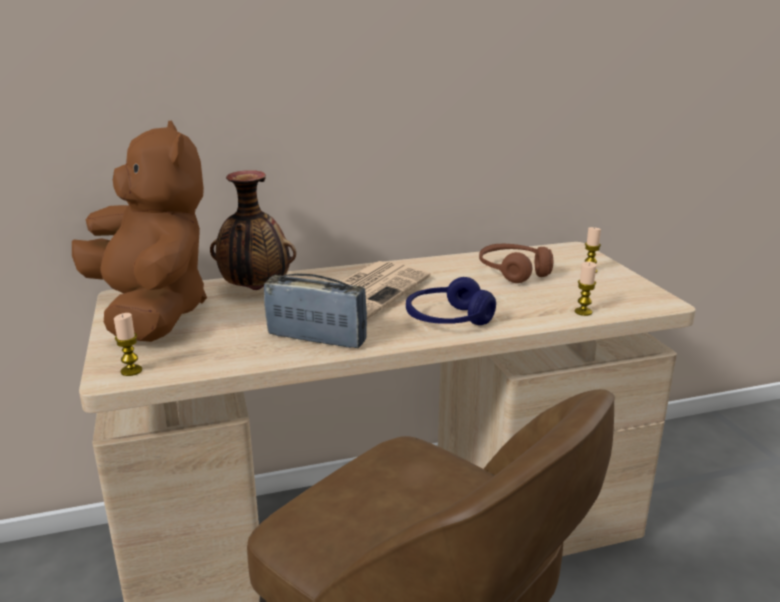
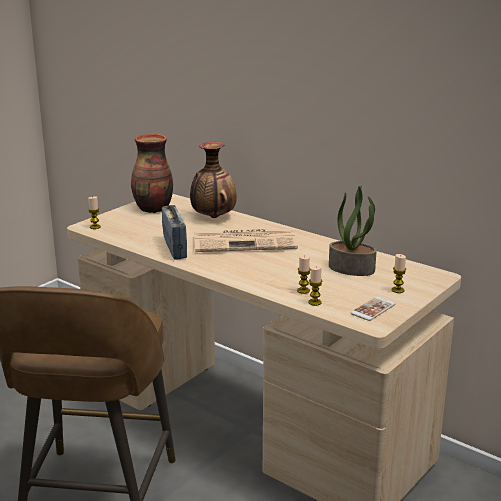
camera: 55 degrees right, 0 degrees up
(151, 313) = (153, 209): brown plush toy -> vase
(448, 320) = (243, 270): blue headphones -> none
(513, 272) = (352, 268): brown headphones -> potted plant
(545, 308) = (303, 290): none -> candle
(626, 293) = (373, 309): none -> phone

